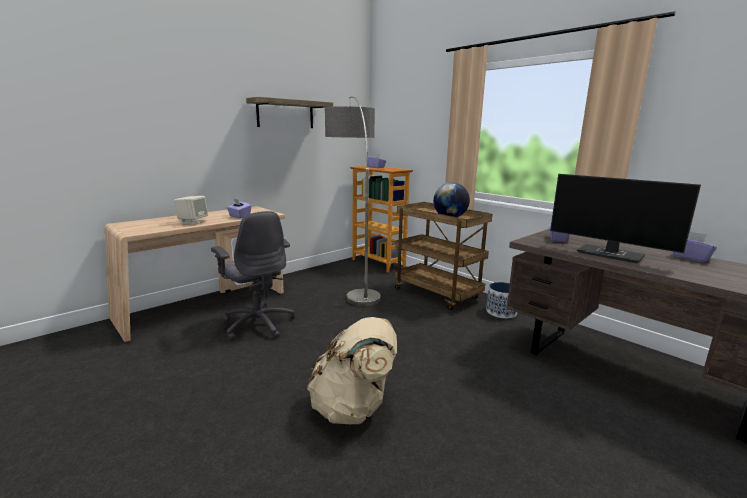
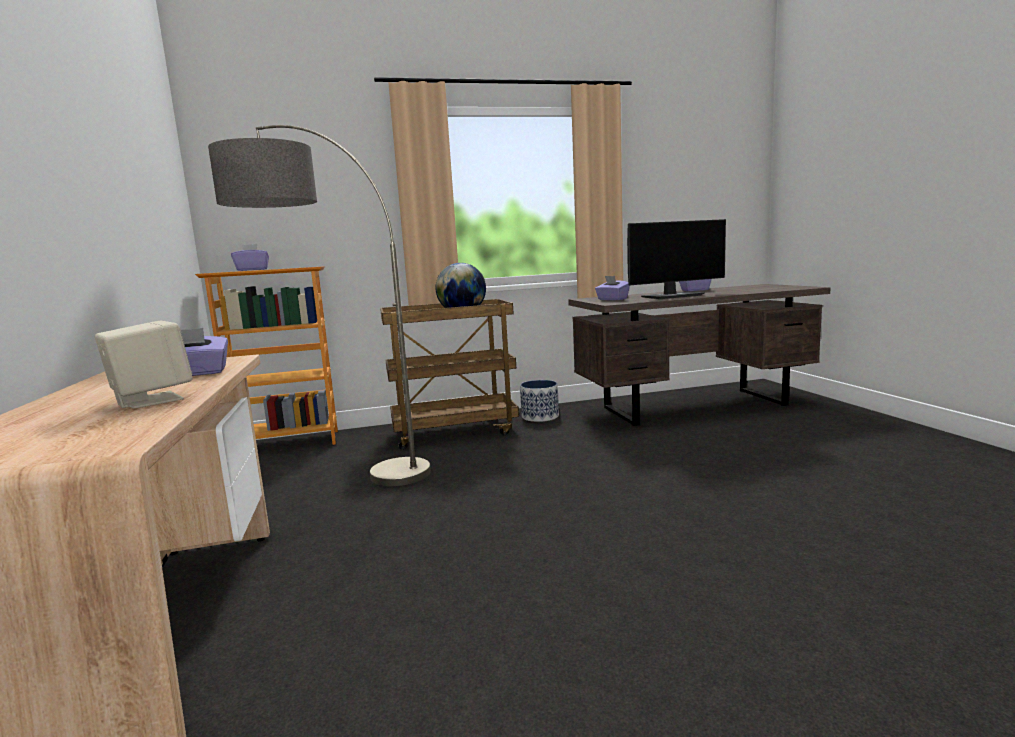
camera: 60 degrees left, 5 degrees down
(258, 324) = (367, 577): grey office chair -> none
(285, 114) = (107, 148): shelf -> none
(354, 408) = (695, 529): beige backpack -> none

